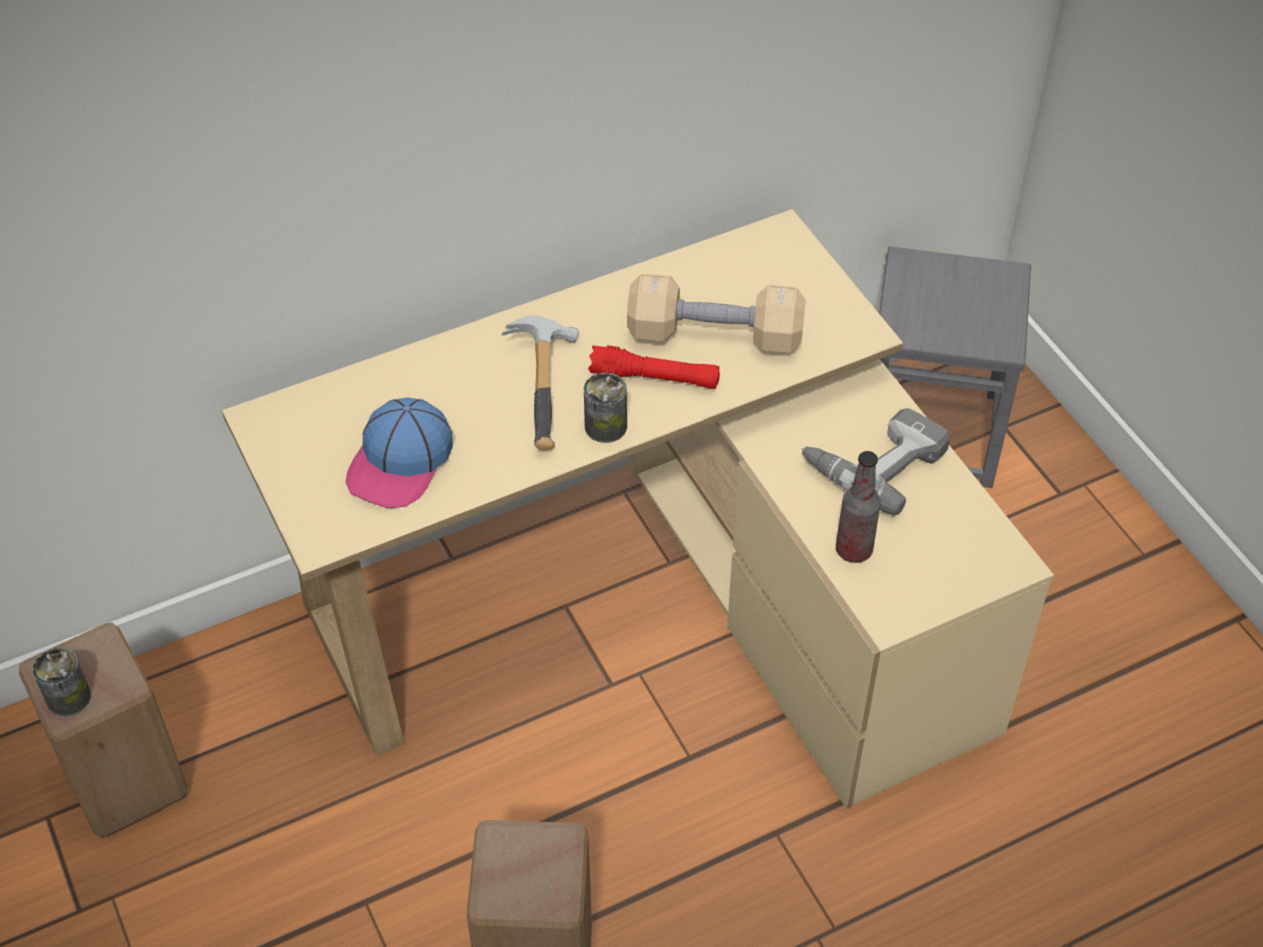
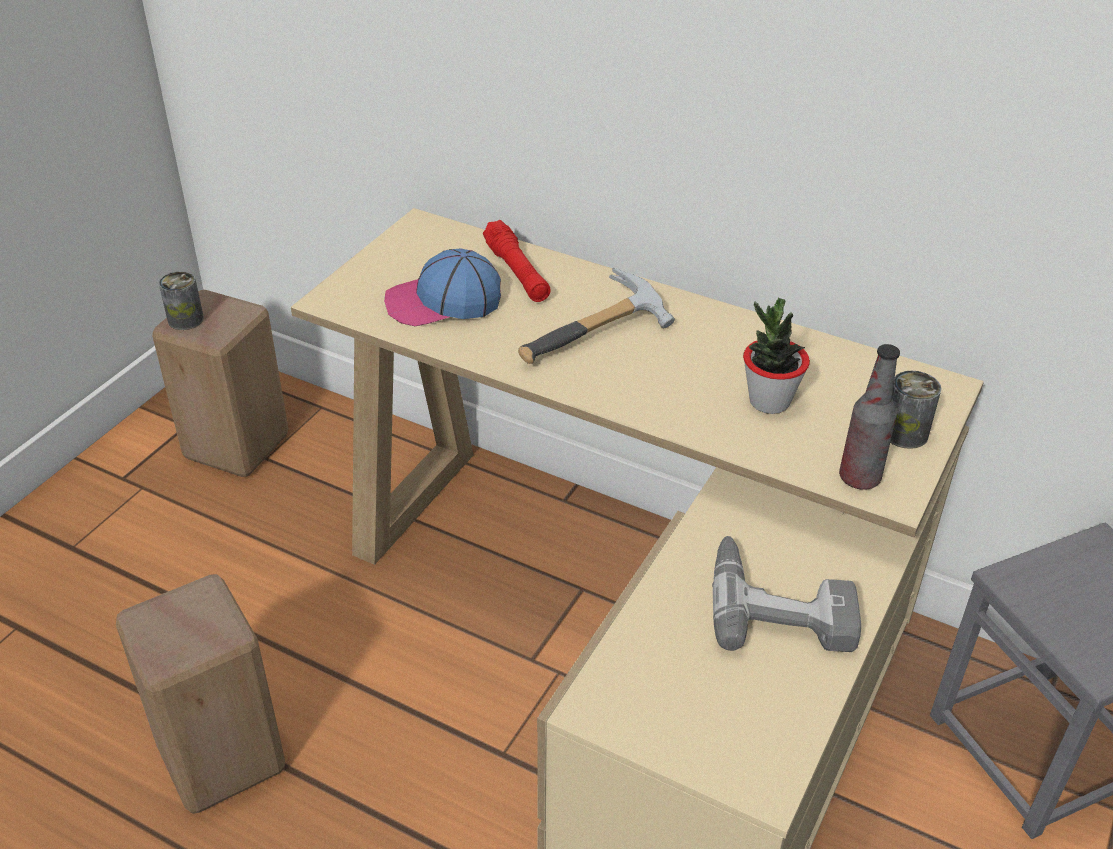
camera: 55 degrees right, 10 degrees down
(605, 426) = (592, 386): can -> can (904, 433)
(654, 378) = (677, 389): red flashlight -> red flashlight (517, 273)
(715, 335) = (769, 401): beige dumbbell -> potted plant
(854, 550) = (653, 640): bottle -> bottle (859, 478)

